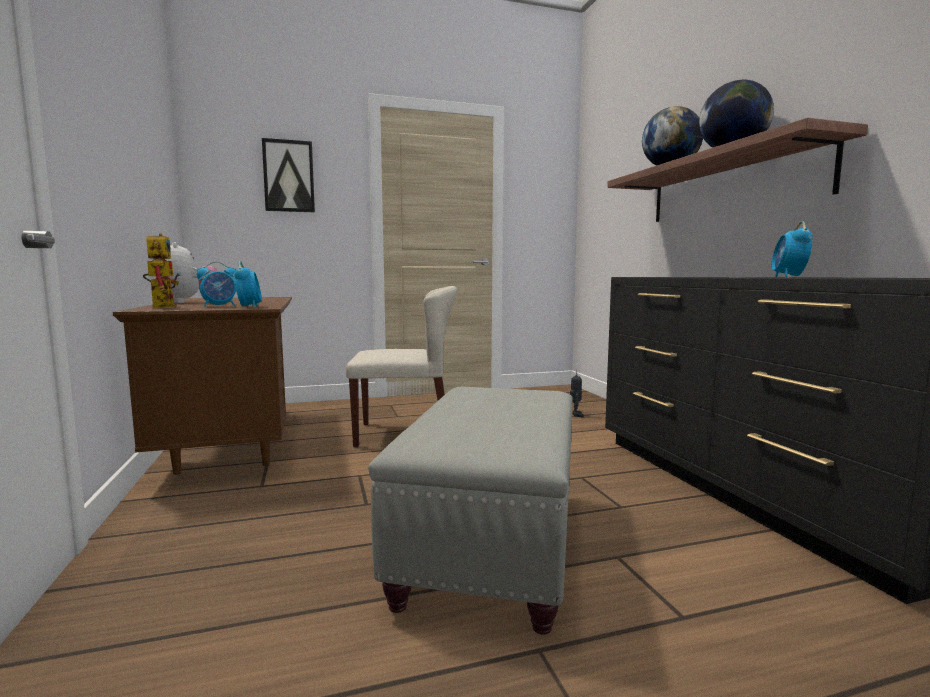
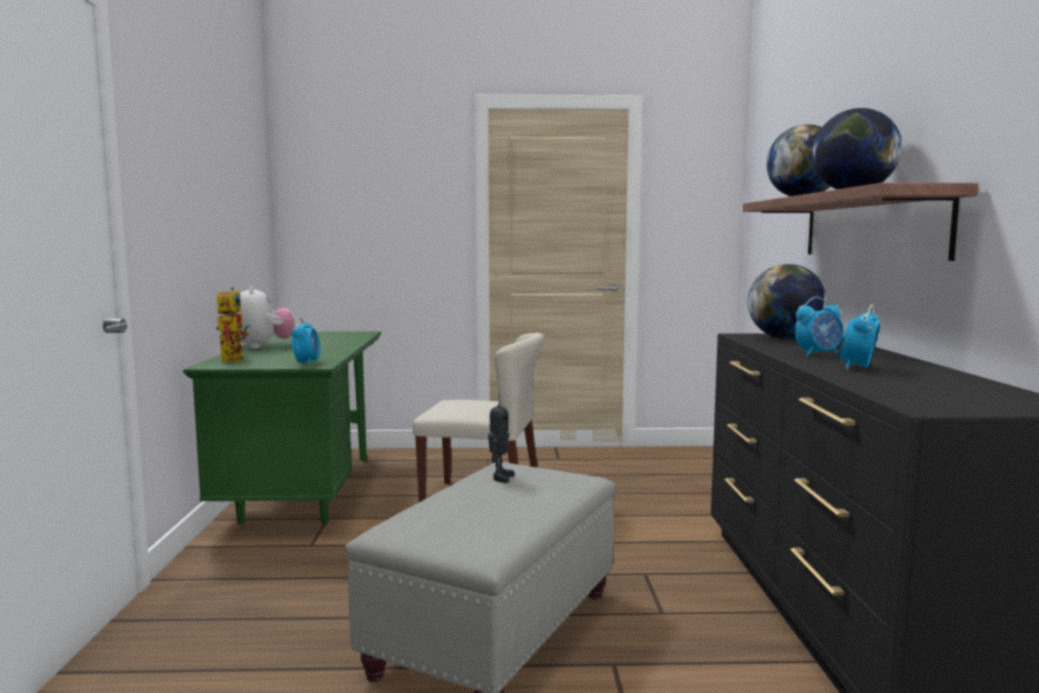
camera: 15 degrees right, 0 degrees up
(219, 306) = (283, 359): alarm clock -> alarm clock (818, 354)
(234, 442) = (304, 493): brown desk -> green desk
(289, 176) = (384, 194): picture -> none
(576, 415) = (702, 492): toy robot -> toy robot (500, 478)
(670, 276) = (784, 338): none -> globe

